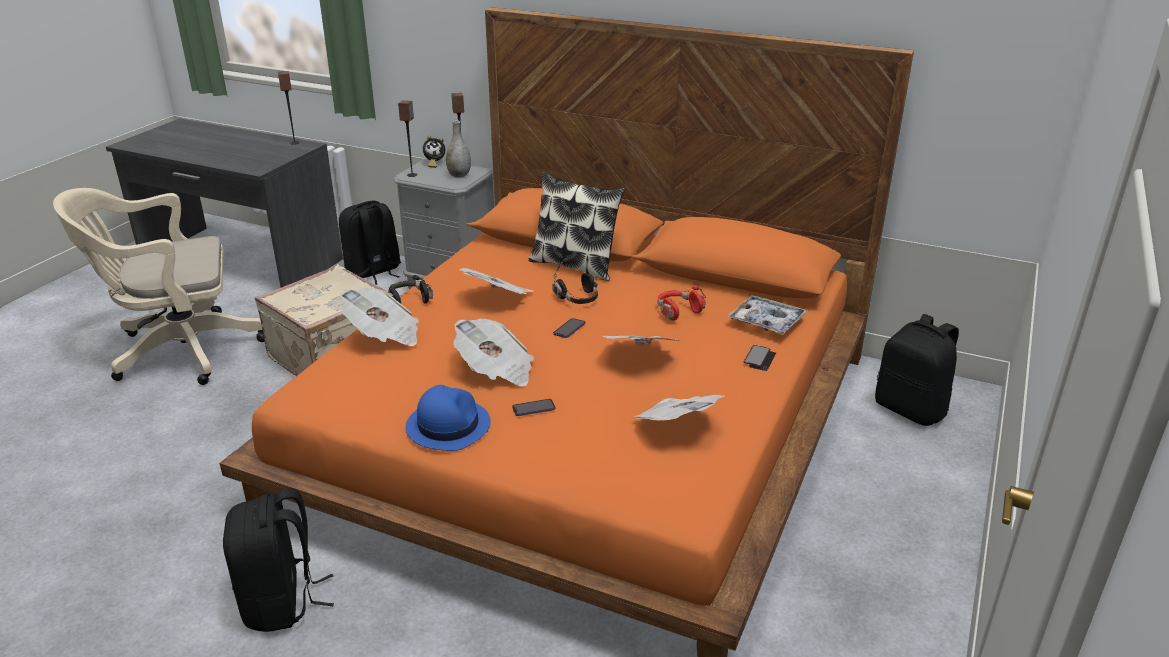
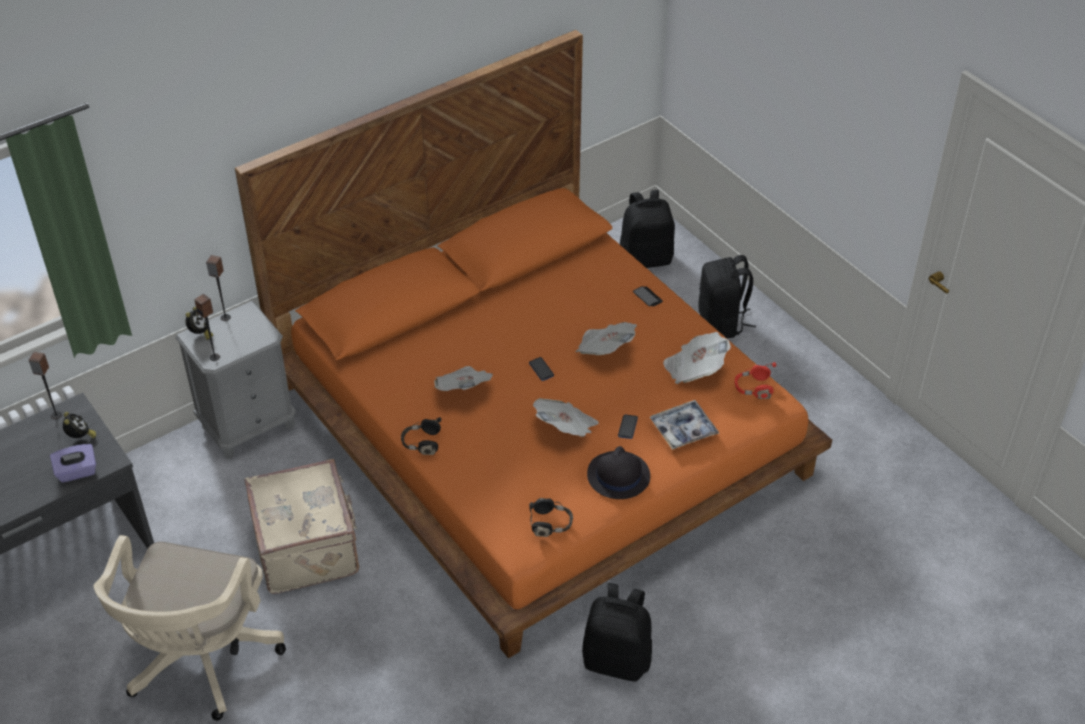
camera: 60 degrees left, 15 degrees up
(237, 163) = (77, 472): none -> purple tissue box
(276, 155) = (80, 437): none -> alarm clock
(373, 272) = (167, 473): black backpack -> black backpack (722, 323)
(384, 335) = (474, 472): newspaper -> none
(448, 425) = (618, 476): blue hat -> black hat
(459, 175) = (246, 327): grey vase -> none
(575, 265) = (441, 326): pillow -> none
(578, 298) = (498, 347): black headphones -> black headphones (551, 524)
(677, 311) = (558, 305): red headphones -> red headphones (753, 388)
(766, 321) = (607, 270): tray -> tray (683, 429)

